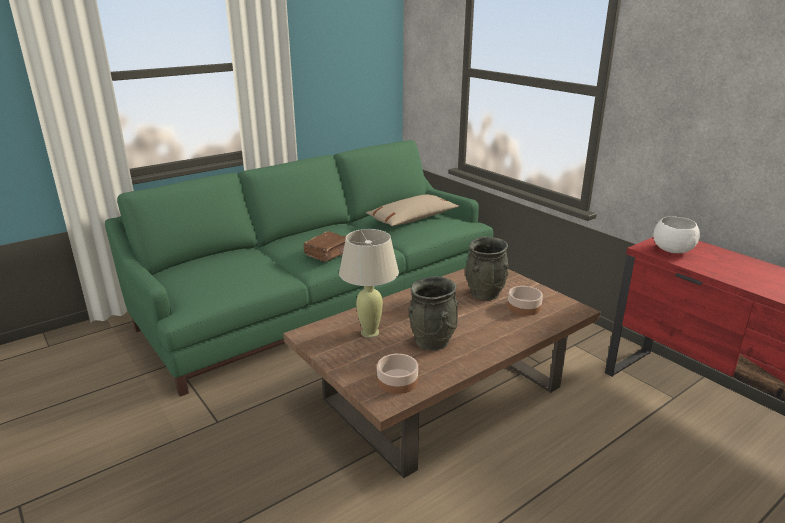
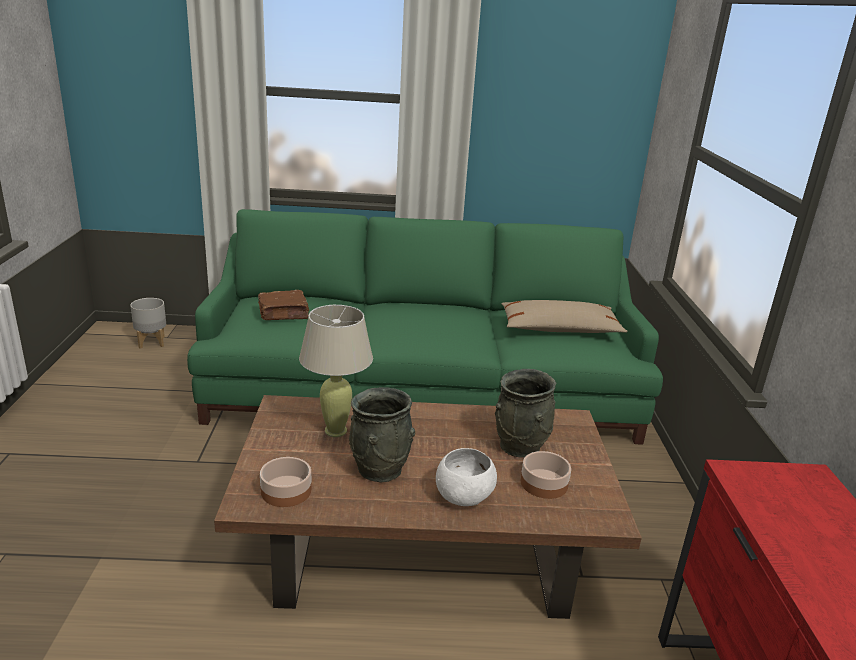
camera: 35 degrees right, 0 degrees up
(38, 355) = (151, 342): none -> grey planter
(328, 254) = (408, 334): brown book -> brown book (284, 314)
(672, 250) = (775, 492): white bowl -> white bowl (462, 496)

